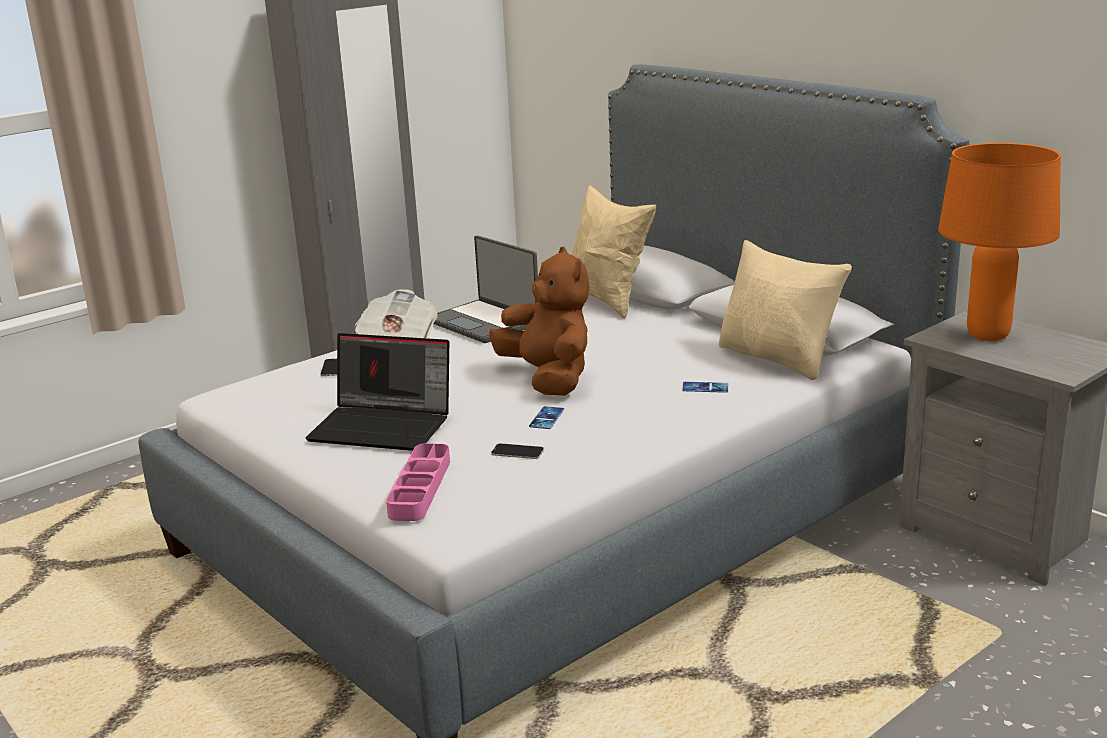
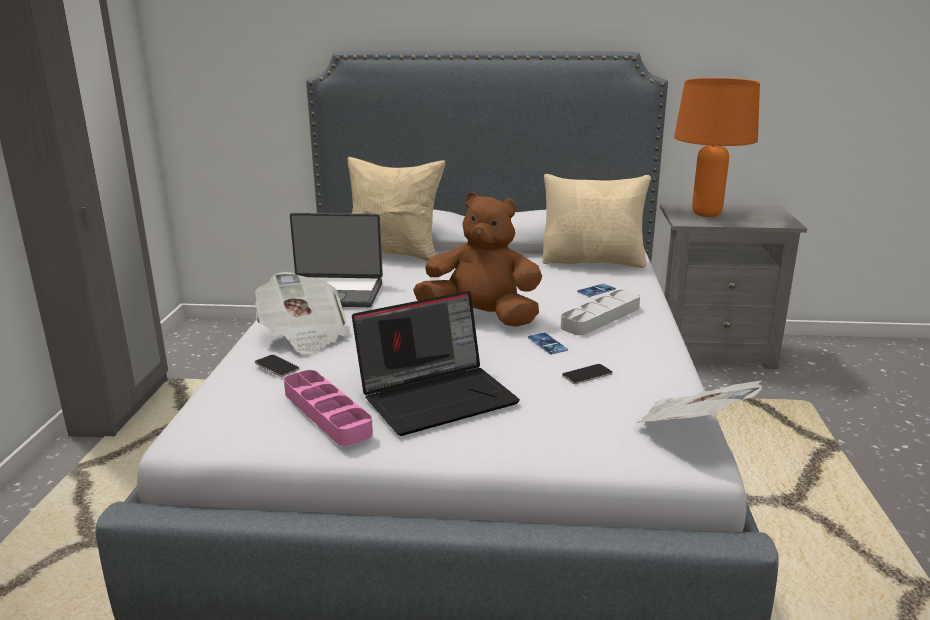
camera: 45 degrees left, 0 degrees up
(420, 488) = (588, 431): pink tray -> pink tray (327, 413)
(492, 519) = (693, 429): none -> newspaper
(644, 412) = (601, 317): none -> grey tray

